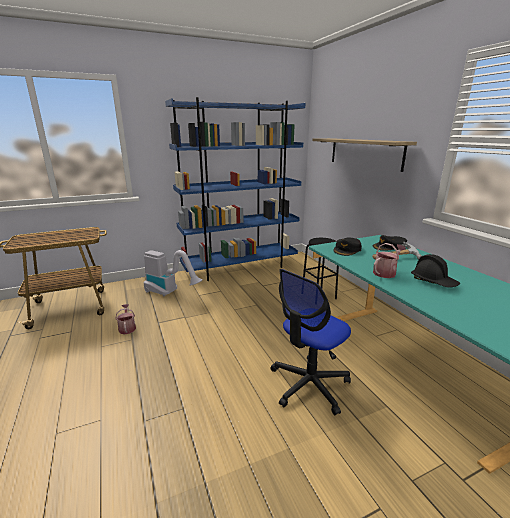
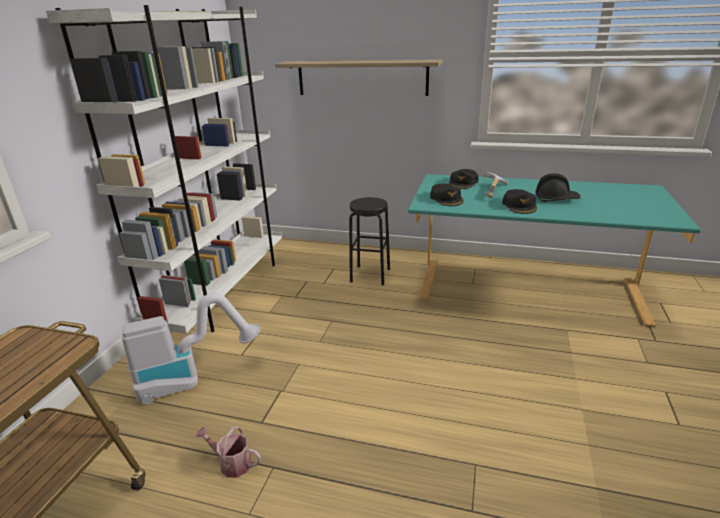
camera: 50 degrees left, 5 degrees up
(240, 268) = (224, 291): blue bookcase -> white bookcase
(309, 384) = (508, 355): office chair -> none
(386, 272) = (519, 206): watering can -> black cap

